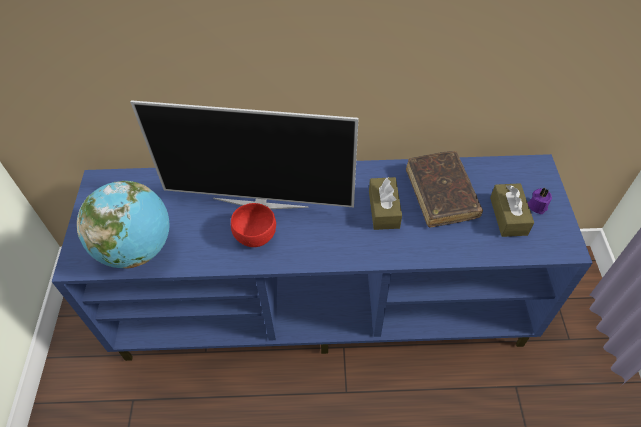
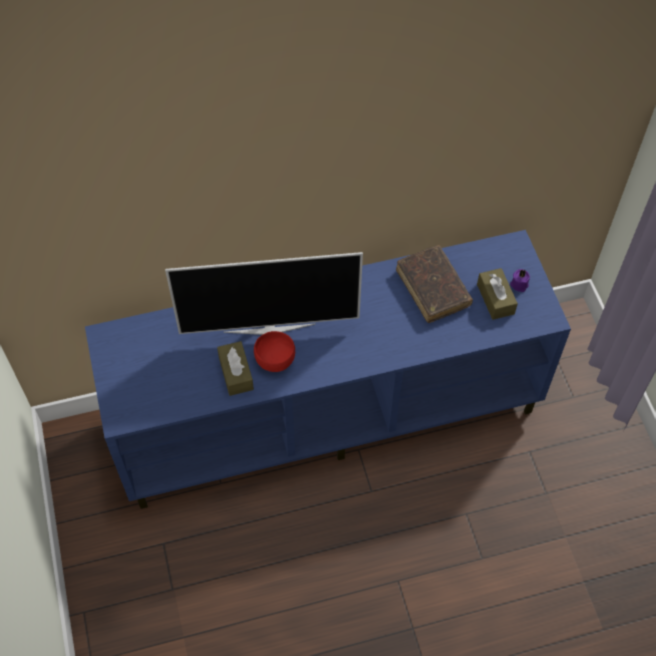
camera: 15 degrees left, 5 degrees up
(137, 248) = (171, 393): globe -> none
(384, 209) = (384, 313): brown tissue box -> brown tissue box (236, 373)

